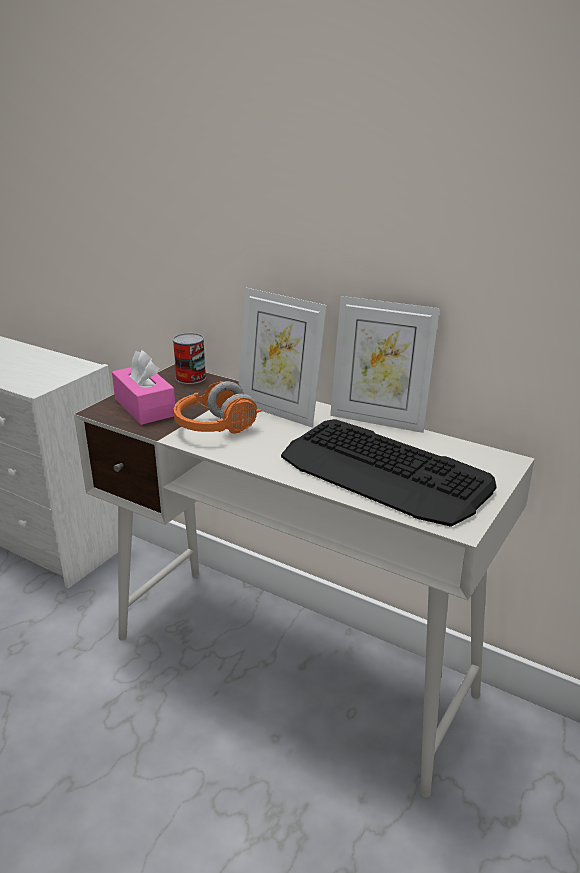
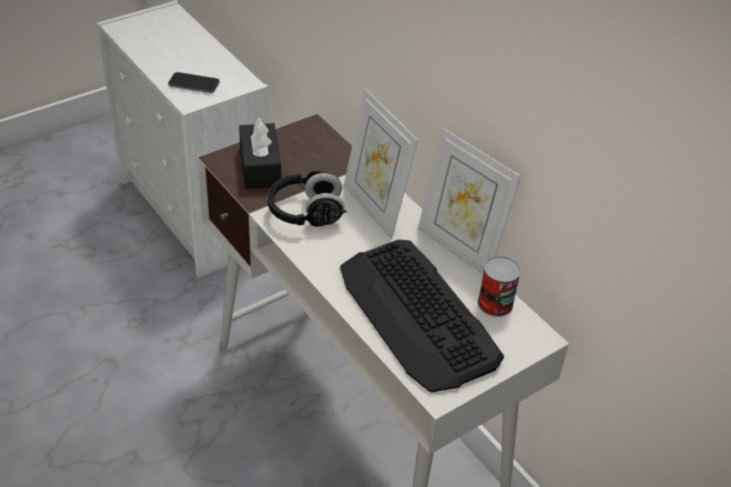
camera: 20 degrees right, 15 degrees up
(32, 377) = (194, 84): none -> phone
(145, 407) = (260, 167): pink tissue box -> black tissue box
(191, 378) = (321, 138): can -> can (495, 303)
(216, 428) = (306, 213): orange headphones -> black headphones

